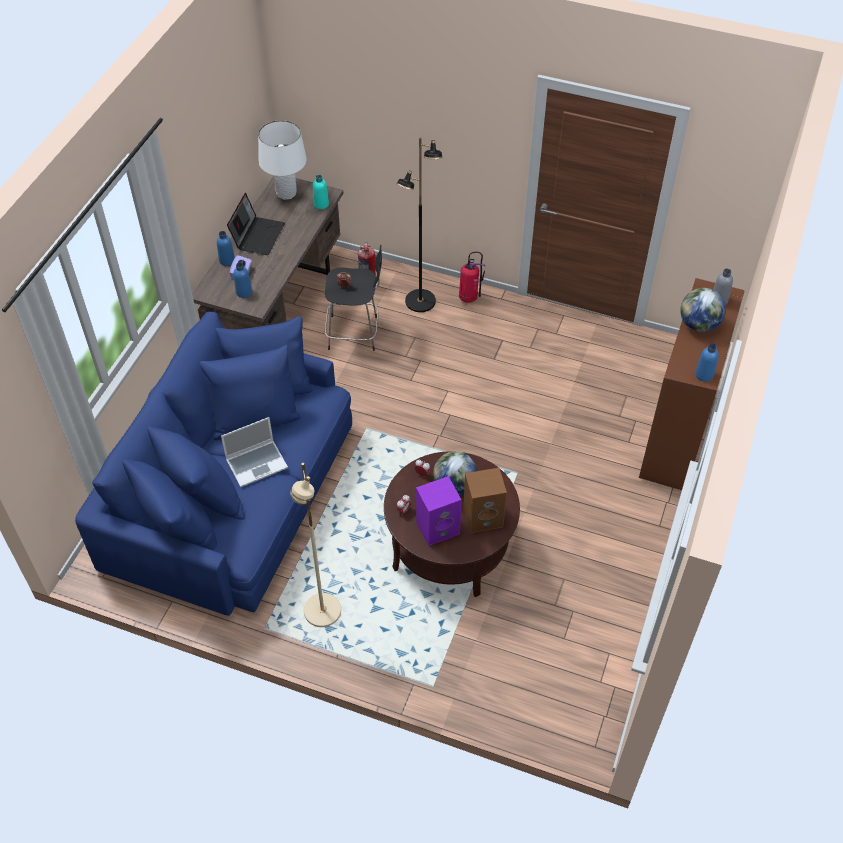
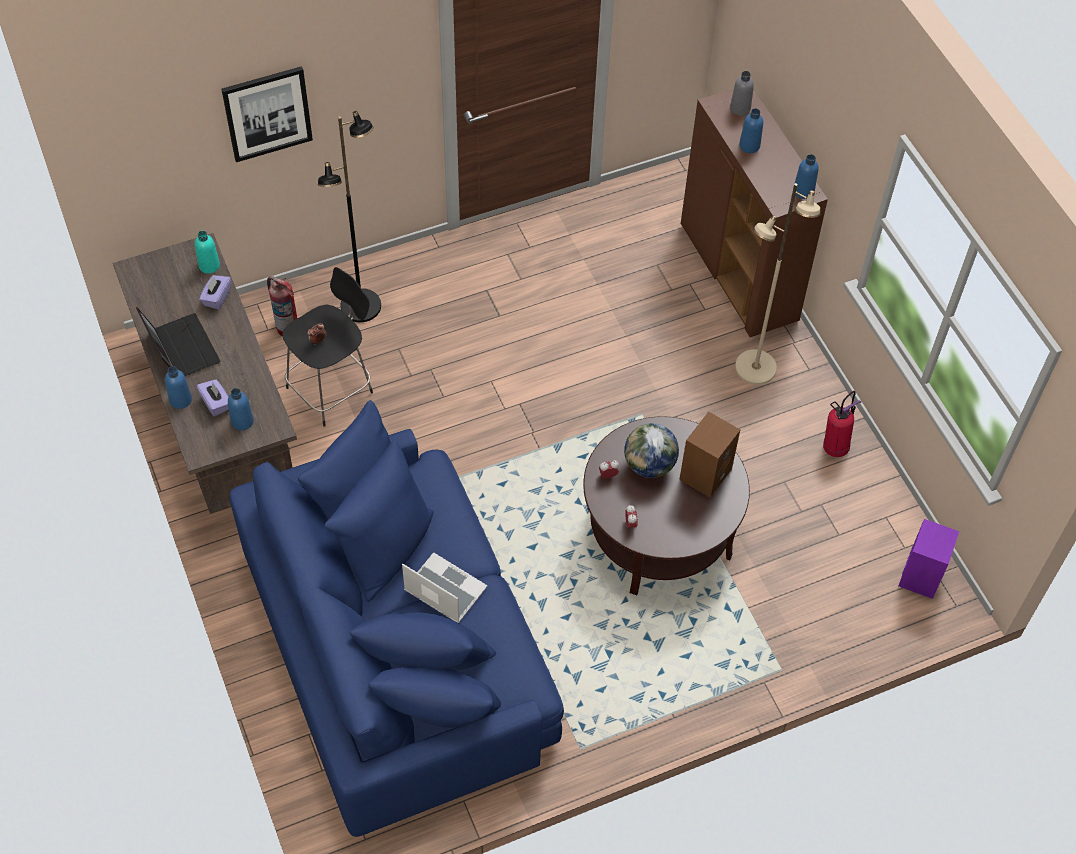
camera: 45 degrees left, 5 degrees up
(257, 463) = (444, 589): laptop -> laptop turned 75 degrees counterclockwise
(286, 193) = (155, 279): white table lamp -> none
(305, 223) = (217, 298): none -> purple tissue box
(321, 611) = (613, 687): beige floor lamp -> beige floor lamp (755, 368)
(398, 121) = (267, 113): none -> picture
(438, 527) = (677, 514): purple speaker -> purple speaker (920, 574)
(469, 298) = (406, 268): fire extinguisher -> fire extinguisher (835, 447)
(698, 325) = (749, 146): globe -> blue bottle

